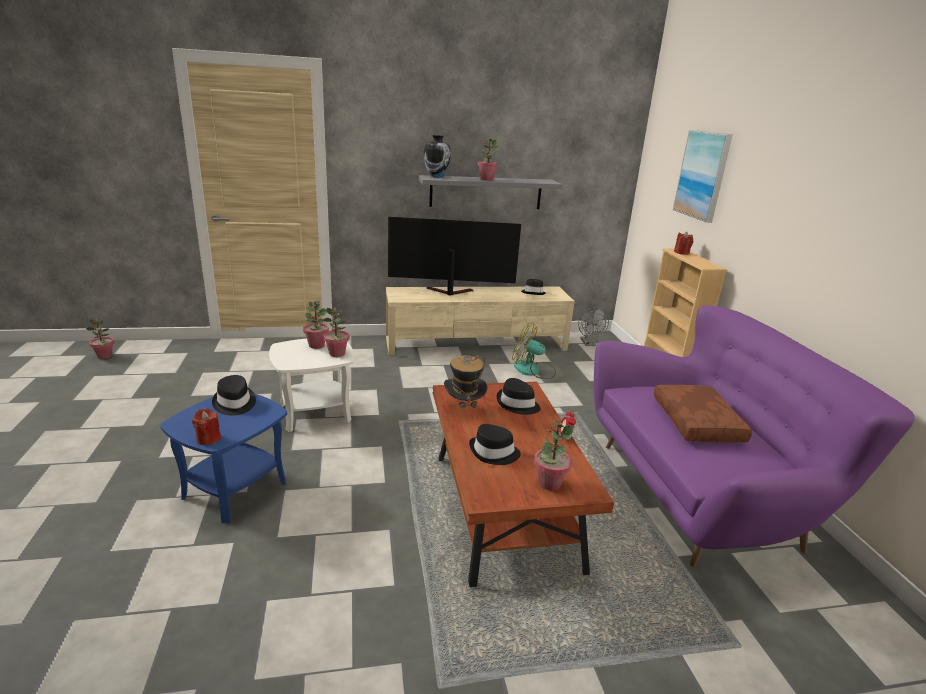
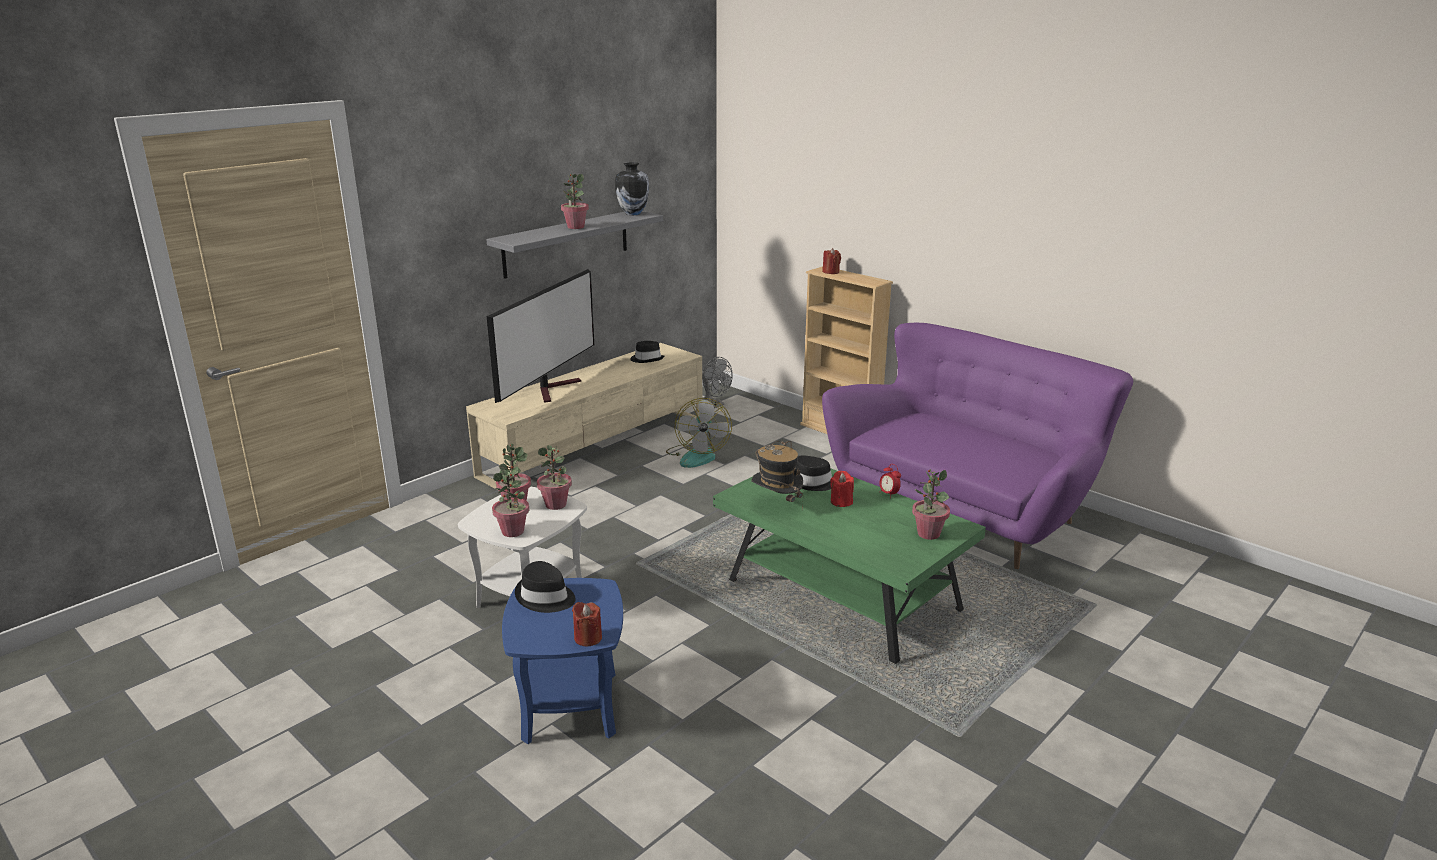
camera: 35 degrees left, 0 degrees up
(105, 356) = (85, 661): potted plant -> potted plant (513, 531)
(436, 176) = (514, 236): vase -> vase (633, 213)
(448, 292) = (553, 388): television -> television turned 150 degrees clockwise
(494, 453) = (857, 530): black hat -> none
(503, 510) = (842, 596): brown coffee table -> green coffee table
(516, 427) = (841, 502): none -> red candle
(533, 370) = (697, 455): fan -> fan turned 75 degrees counterclockwise
(698, 423) = (958, 441): brown pillow -> none
(702, 175) = (828, 182): picture -> none

